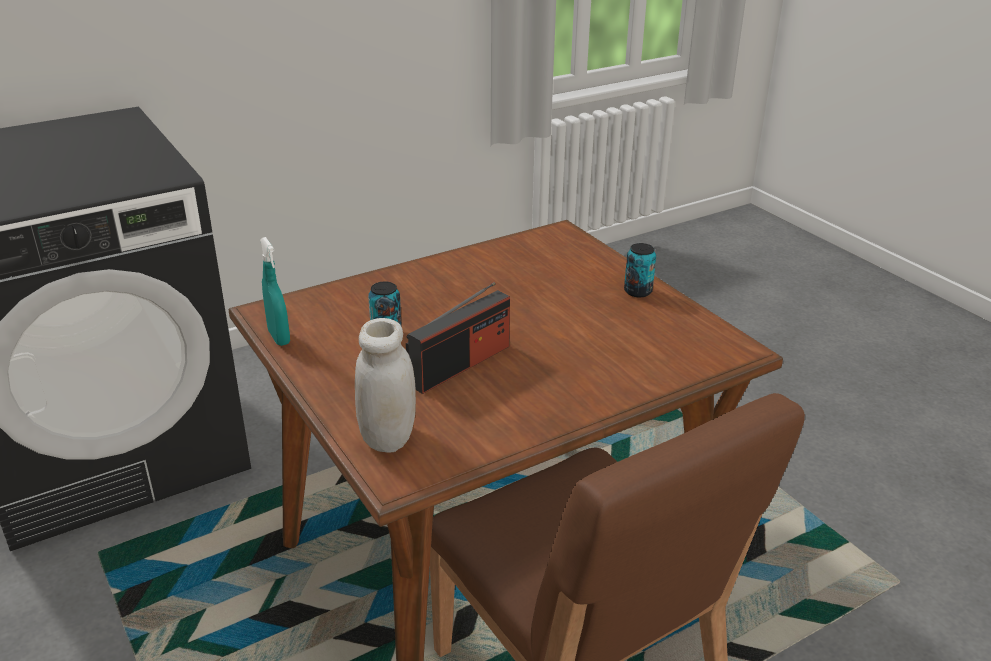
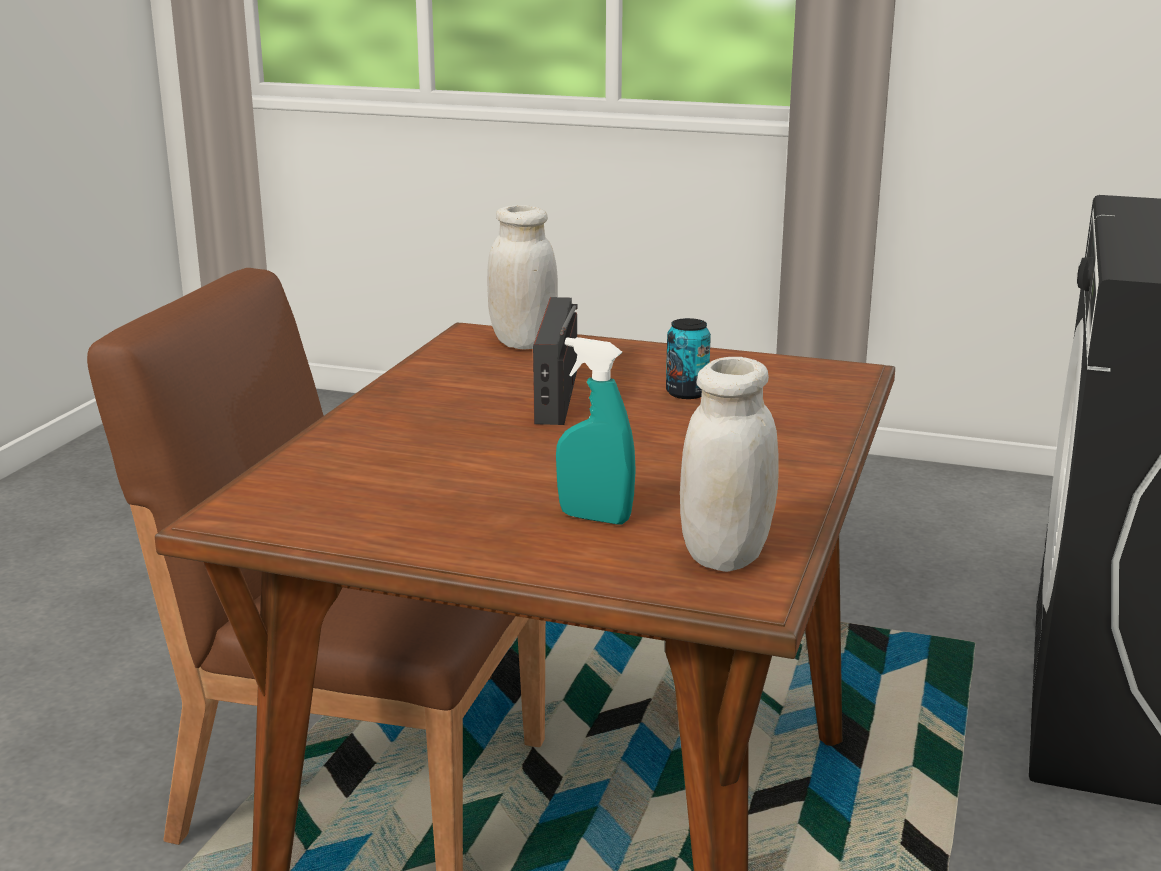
camera: 140 degrees right, 10 degrees down
(279, 337) = (776, 359): turquoise spray bottle -> turquoise spray bottle (595, 518)
(543, 245) = (726, 555): none -> white jar
(638, 291) = (461, 538): can -> none

